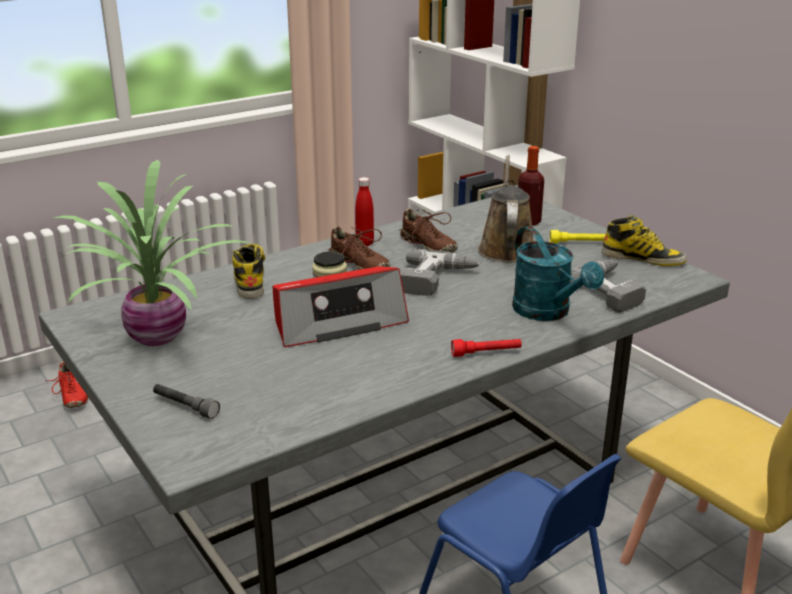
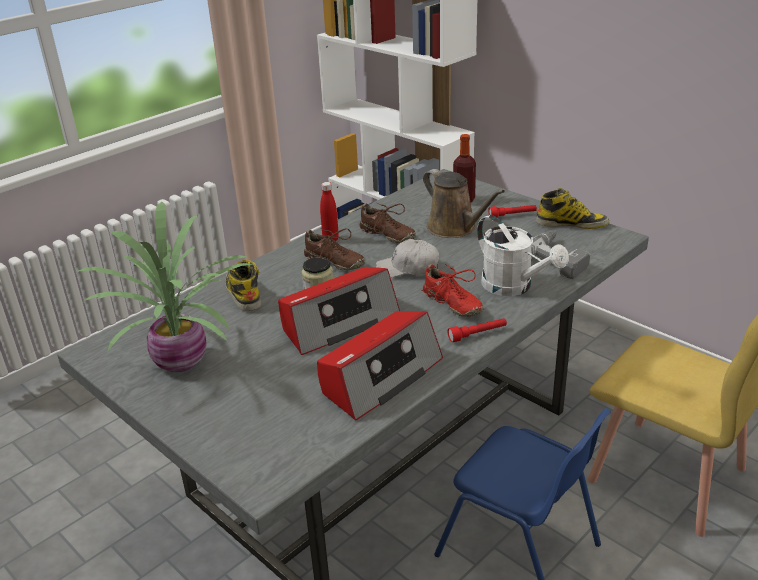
camera: 10 degrees left, 5 degrees up
(72, 396) = (64, 407): red shoe -> red shoe (452, 304)
(185, 407) = (236, 429): grey flashlight -> none
(359, 379) = (380, 377): none -> radio
(437, 280) = (408, 268): power drill -> white cap
(506, 248) = (455, 228): brown watering can -> brown watering can turned 150 degrees clockwise
(548, 312) = (514, 287): turquoise watering can -> white watering can
(577, 243) = (512, 215): yellow flashlight -> red flashlight

